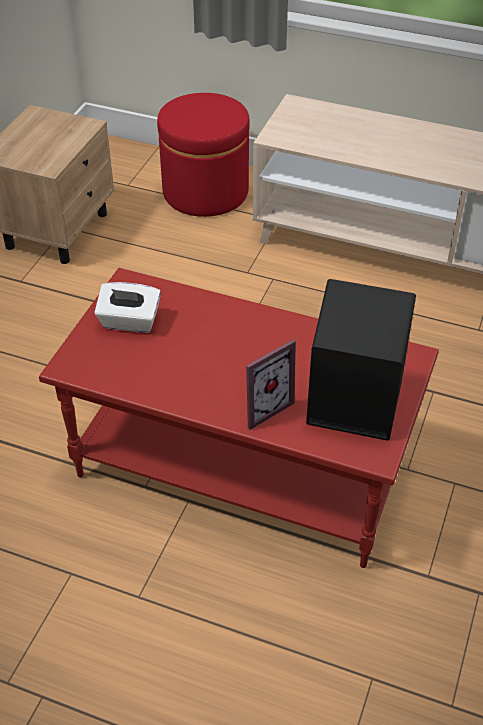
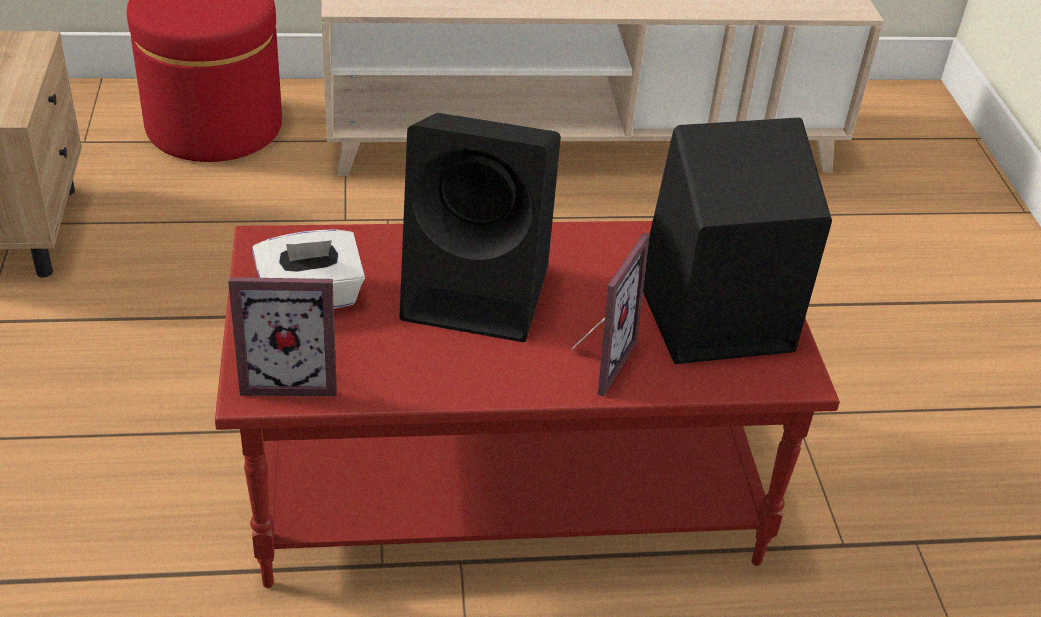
camera: 30 degrees left, 5 degrees down
(89, 364) = (290, 376): none -> picture frame
(224, 346) = (480, 292): none -> black speaker

